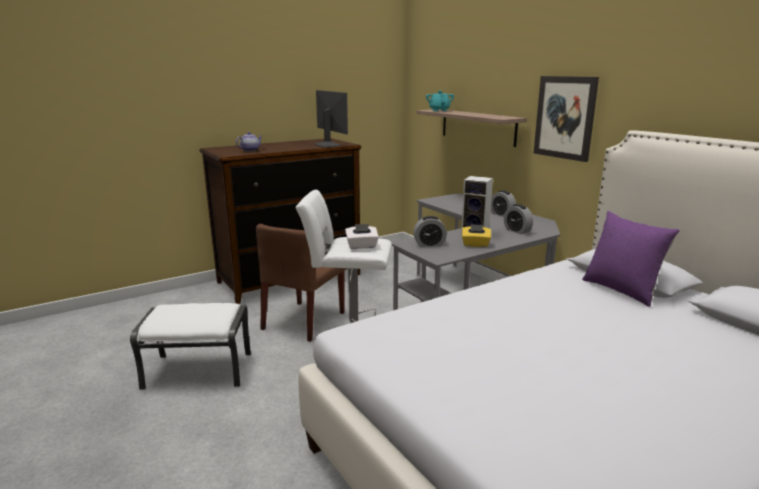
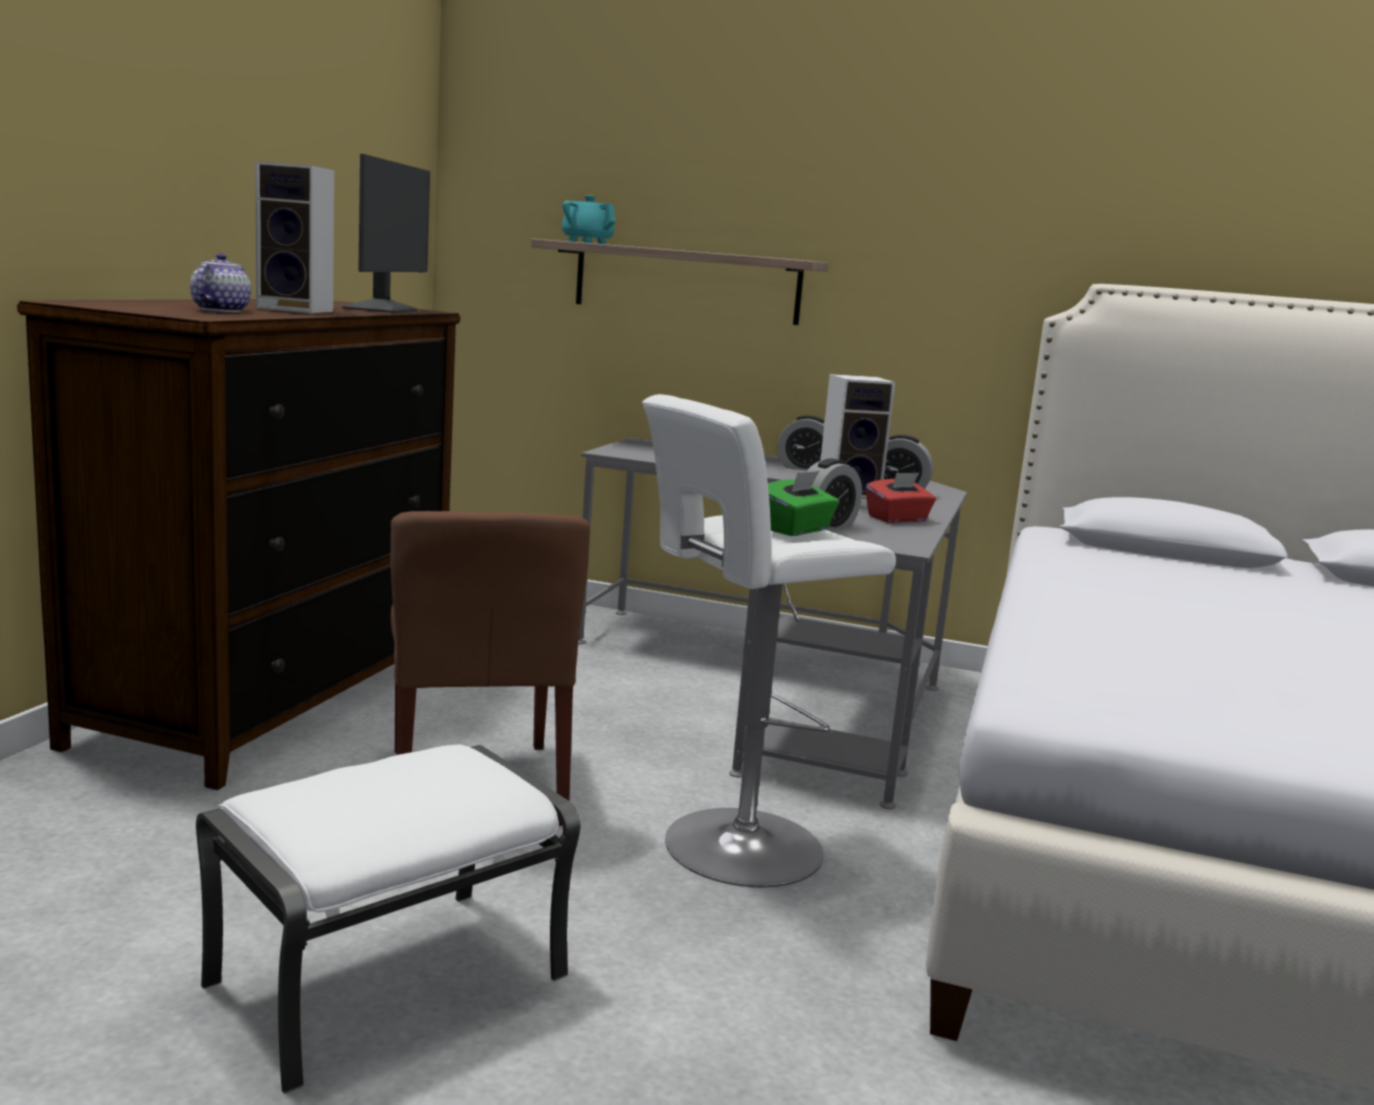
camera: 40 degrees left, 5 degrees down
(285, 148) = (298, 310): none -> speaker
(328, 145) = (383, 309): monitor -> monitor turned 75 degrees clockwise
(362, 246) = (796, 530): white tissue box -> green tissue box
(475, 245) = (898, 519): yellow tissue box -> red tissue box
(565, 117) = (925, 262): picture -> none
(622, 290) = (1196, 565): purple pillow -> none

